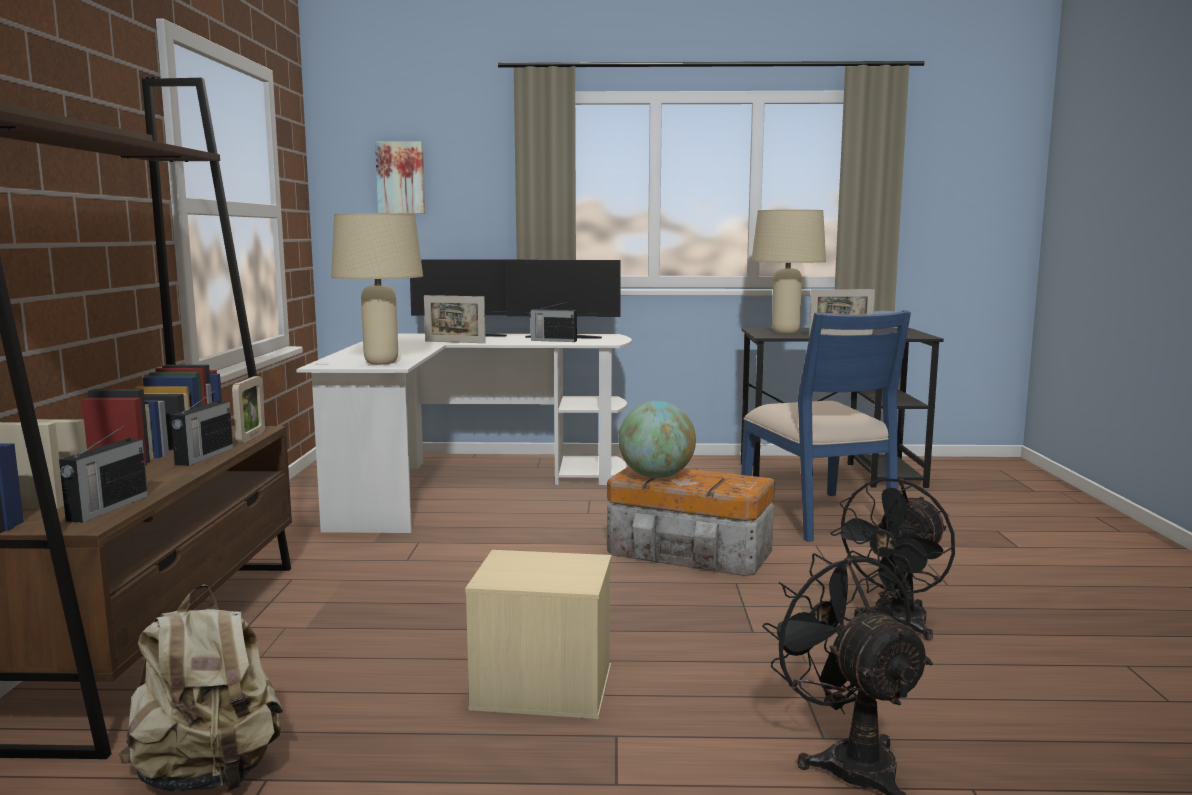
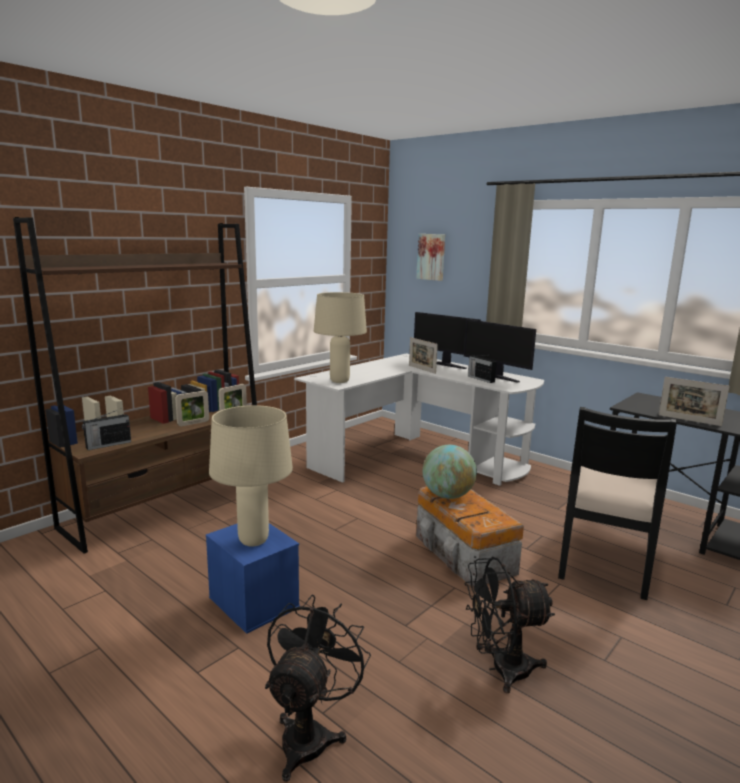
camera: 40 degrees right, 5 degrees up
(203, 456) = (193, 423): radio -> picture frame
(209, 776) = (94, 578): beige backpack -> none
(540, 688) = (252, 602): beige storage box -> blue storage box
(785, 332) = (655, 405): beige table lamp -> beige table lamp (254, 540)
(818, 516) = (604, 561): blue chair -> black chair

